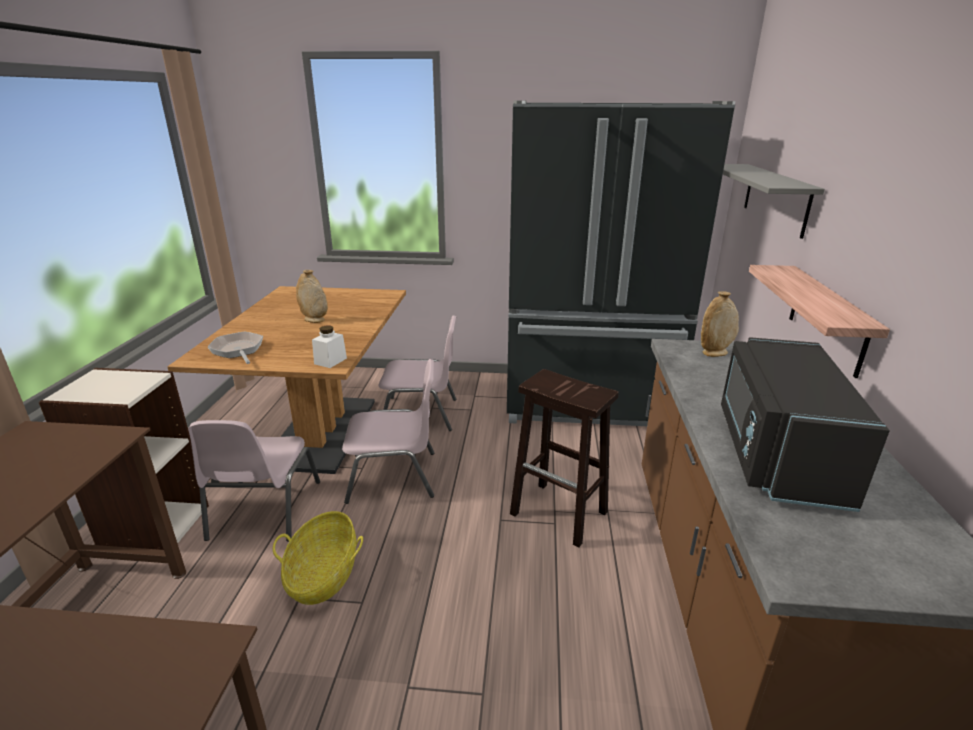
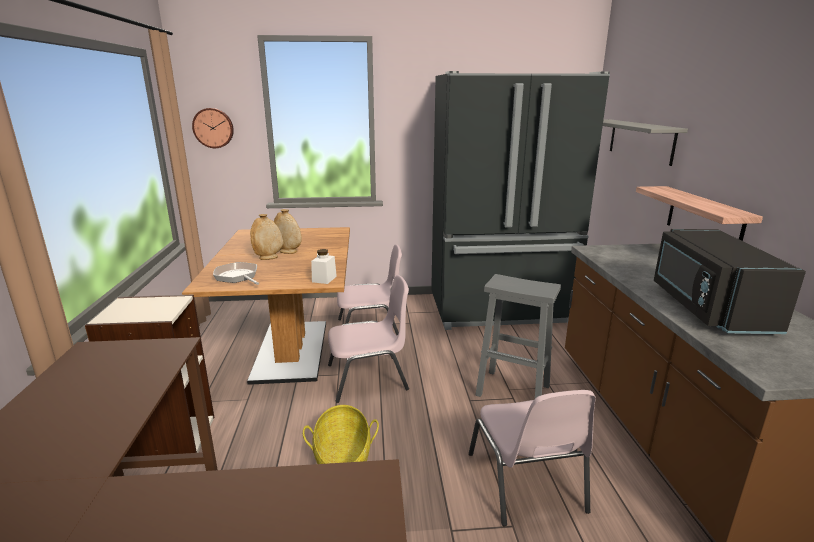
camera: 10 degrees left, 5 degrees down
(257, 164) = (213, 128): none -> wall clock
(263, 511) = (266, 416): pink chair -> pink chair (526, 483)
(560, 513) = (514, 390): brown stool -> grey stool
(715, 353) = (623, 252): beige vase -> beige vase (268, 258)

